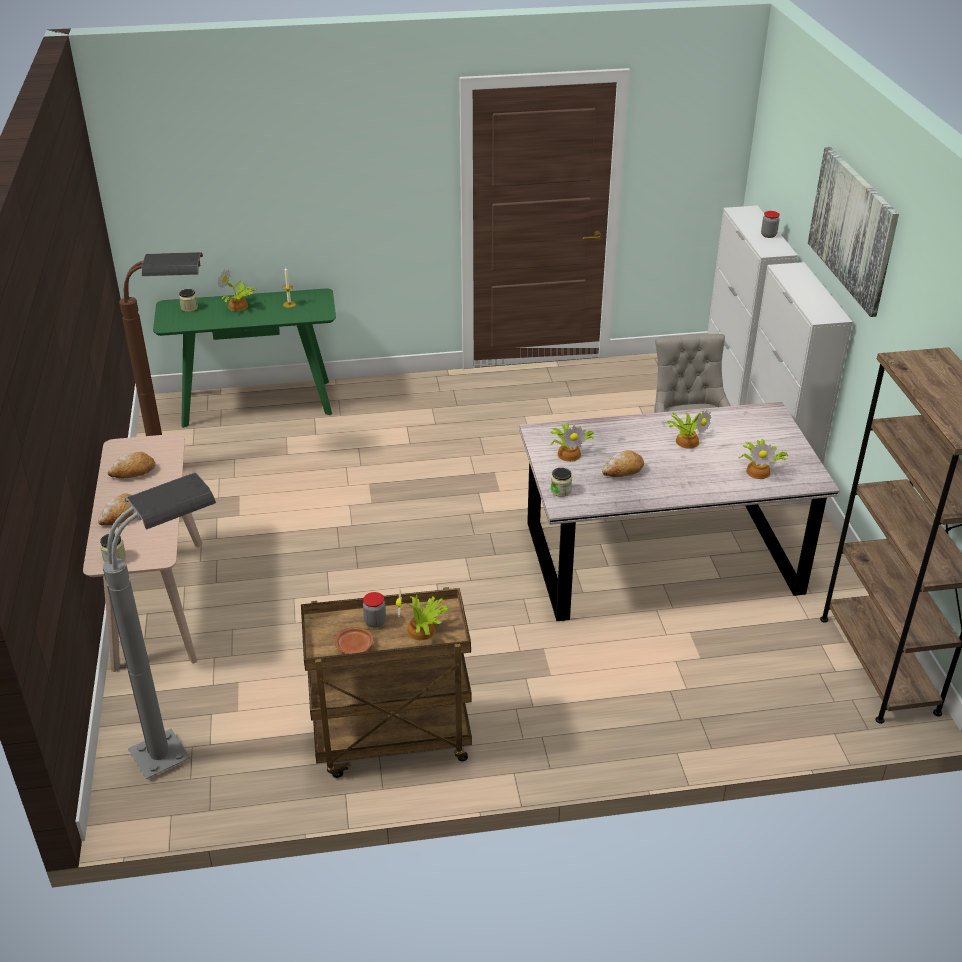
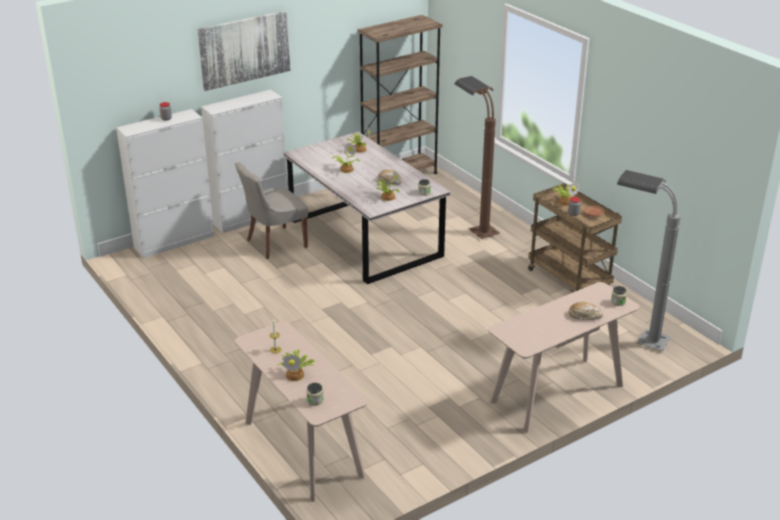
camera: 115 degrees left, 5 degrees down
(133, 472) = (543, 330): bread -> none
(186, 469) = (417, 447): brown floor lamp -> brown floor lamp (474, 226)
(257, 403) = (302, 449): green console table -> beige console table

